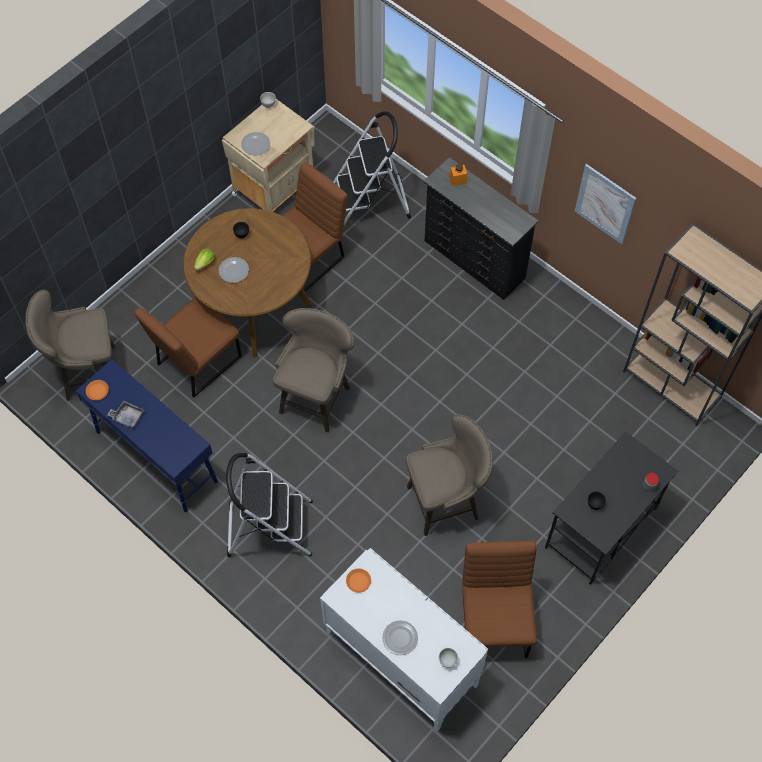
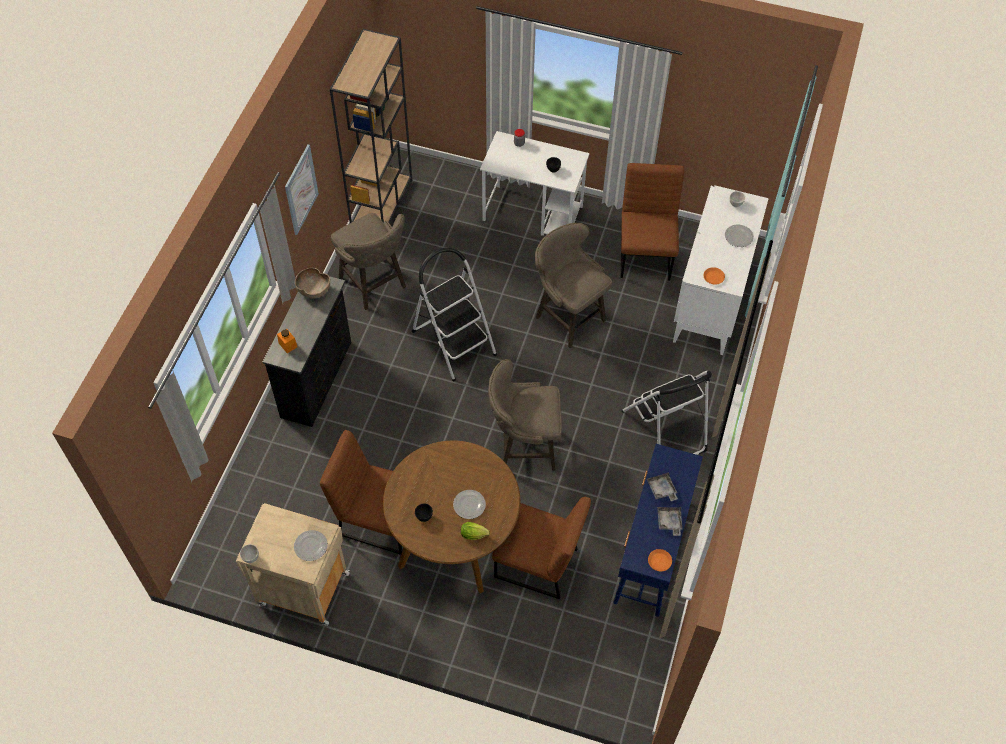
camera: 115 degrees left, 5 degrees down
(87, 373) = (603, 660): beige stool -> beige stool (374, 285)
(161, 426) = (662, 490): none -> grey tray
(372, 203) = (285, 488): step ladder -> step ladder (453, 341)
(495, 620) = (645, 254): brown chair -> brown chair turned 120 degrees clockwise
(511, 217) = (313, 290): none -> brown bowl
(600, 528) = (533, 213): black desk -> white desk

